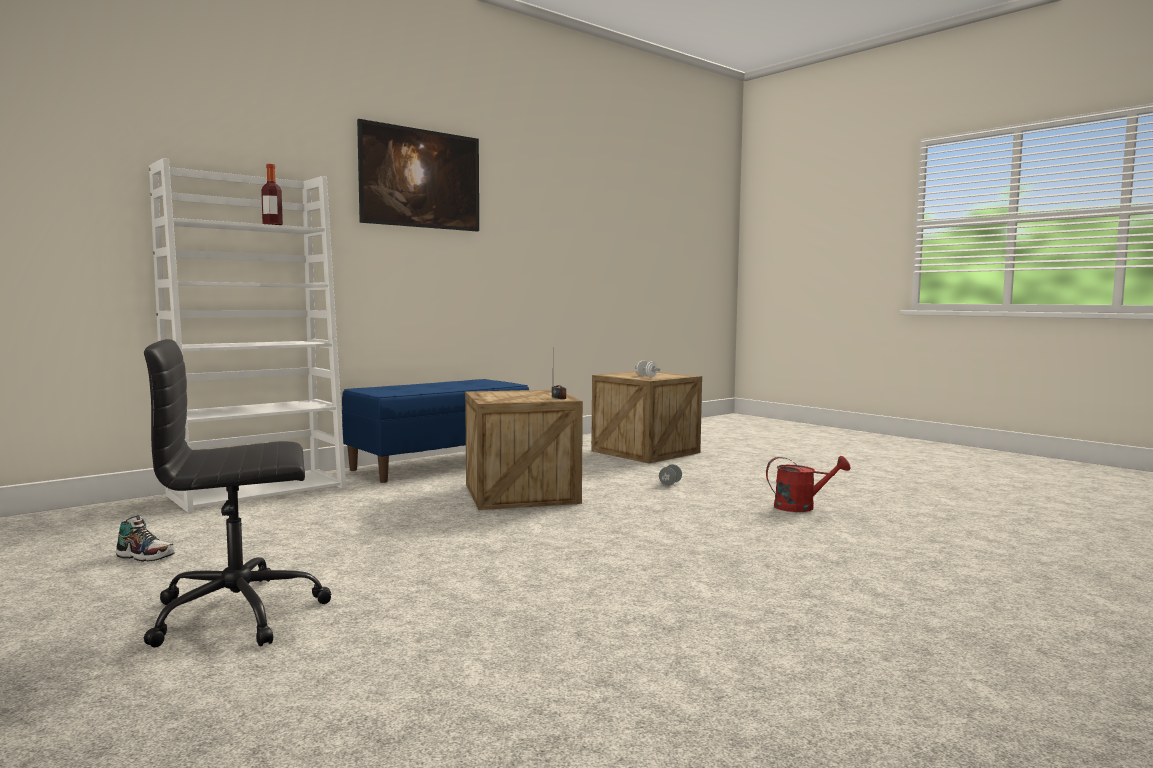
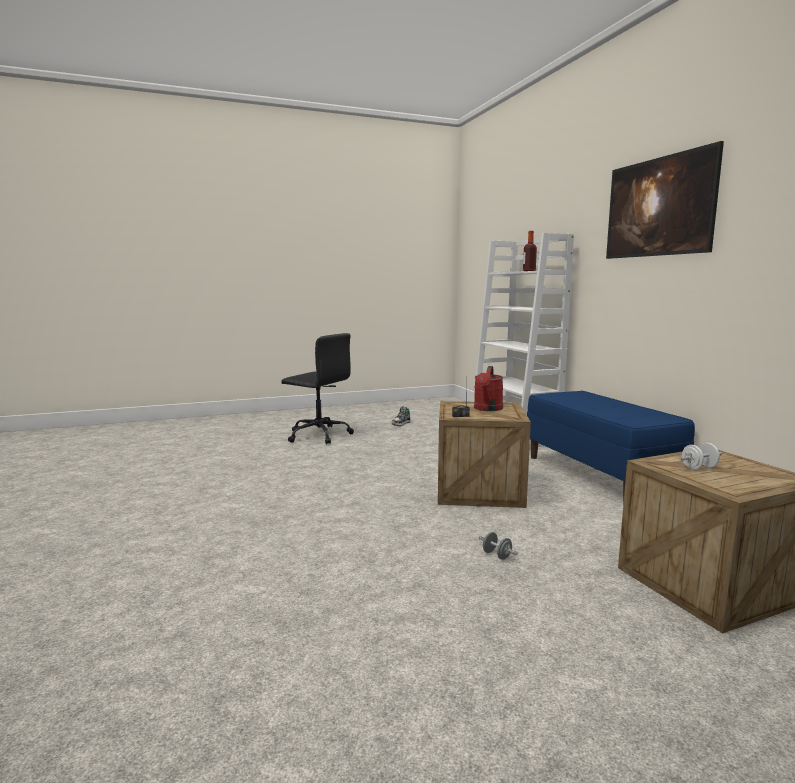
camera: 110 degrees right, 5 degrees up
(241, 613) = (318, 435): black office chair -> black office chair turned 120 degrees clockwise
(801, 507) = (356, 603): red watering can -> red watering can (487, 409)

